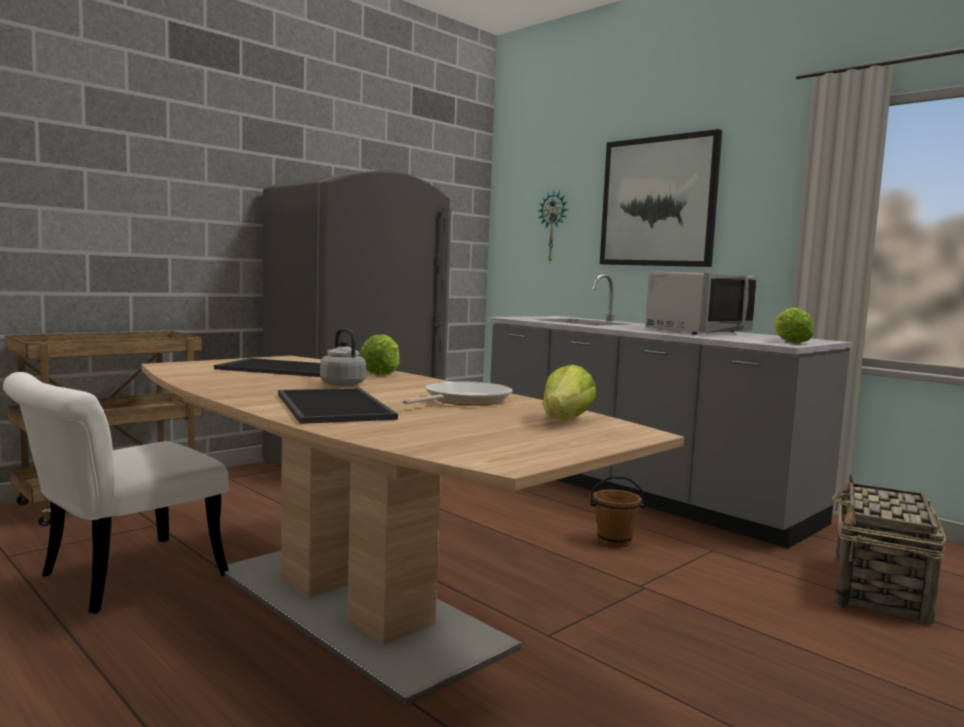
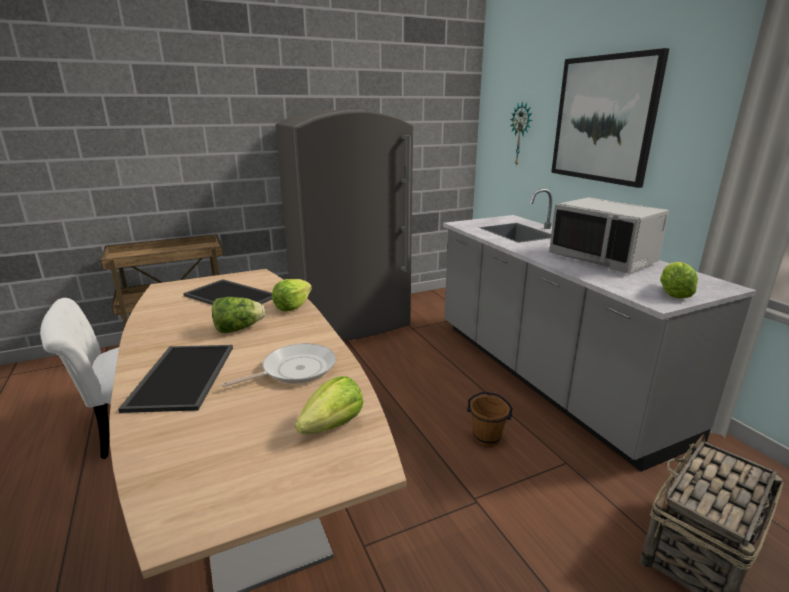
camera: 20 degrees right, 15 degrees up
(341, 384) = (238, 329): grey kettle -> lettuce
(697, 331) = (603, 259): grey microwave -> grey microwave turned 75 degrees clockwise

